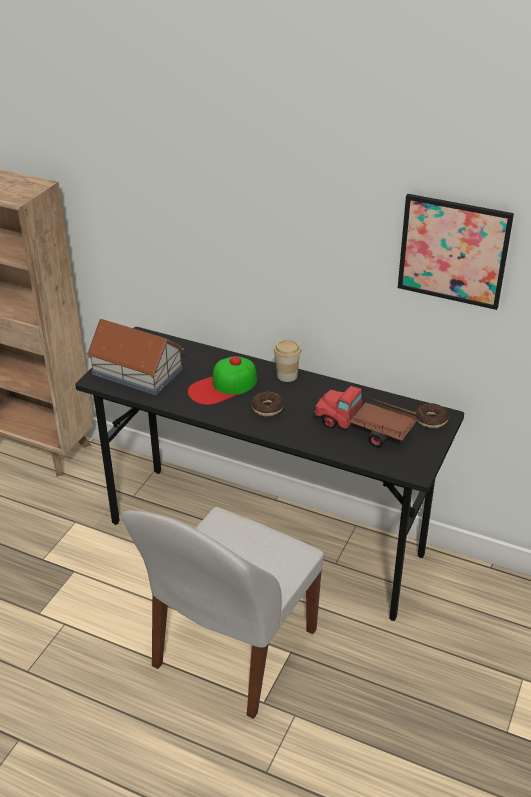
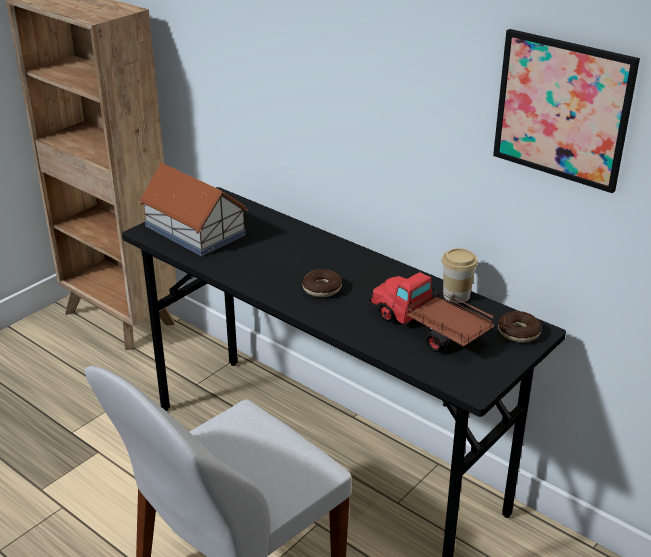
camera: 15 degrees right, 5 degrees down
(223, 386) = (282, 259): cap -> none
(287, 375) = (362, 258): cup -> cup (456, 295)

